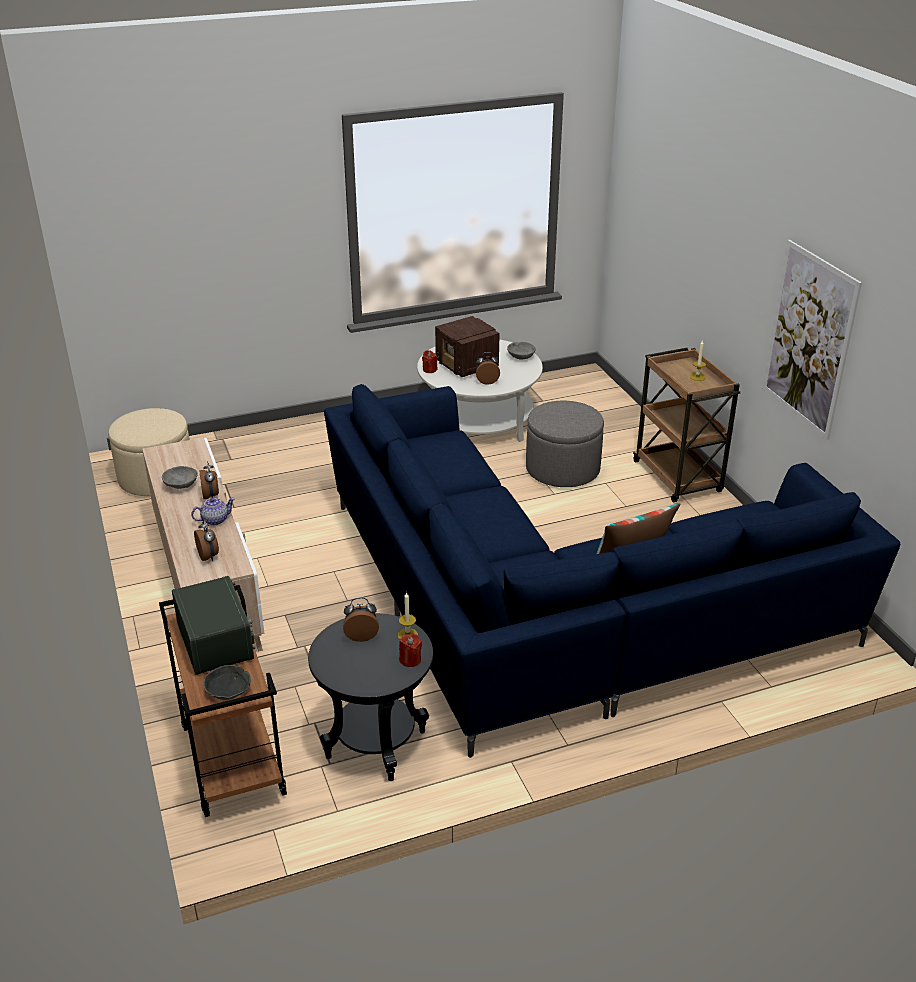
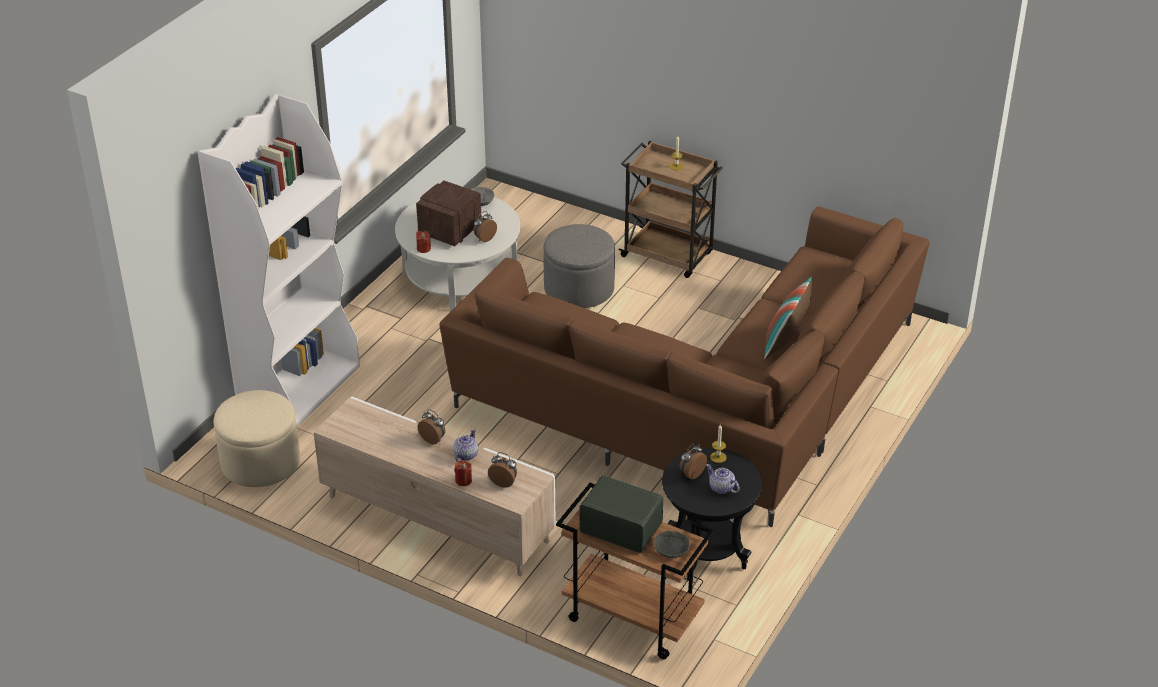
camera: 40 degrees left, 5 degrees up
(181, 486) = (397, 444): grey bowl -> none
(256, 441) = (299, 387): none -> white bookcase
(369, 665) = (721, 488): none -> teapot
(410, 660) = (741, 471): red candle -> red candle (463, 480)
(467, 366) = (449, 231): radio -> radio turned 105 degrees clockwise
(554, 615) = (709, 405): blue sofa -> brown sofa
(809, 339) = (791, 111): picture -> none

